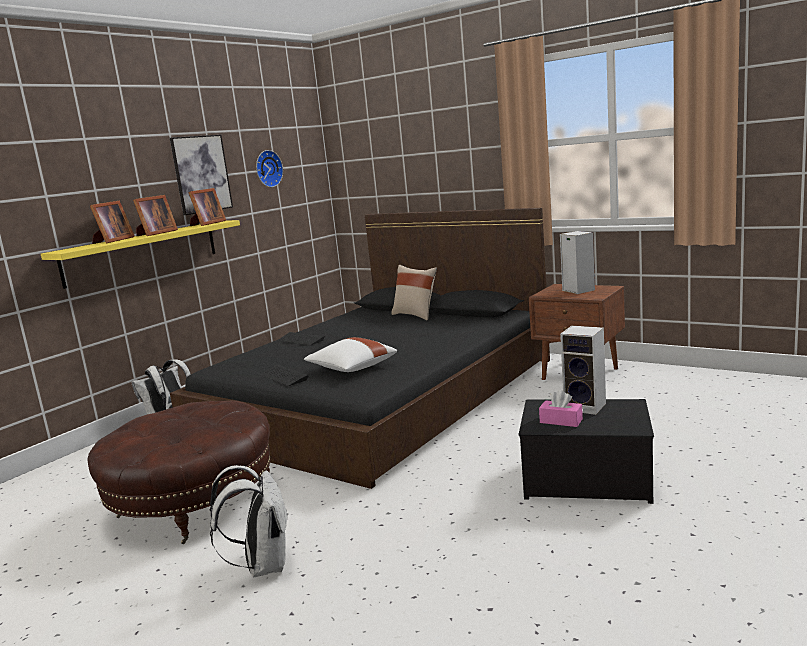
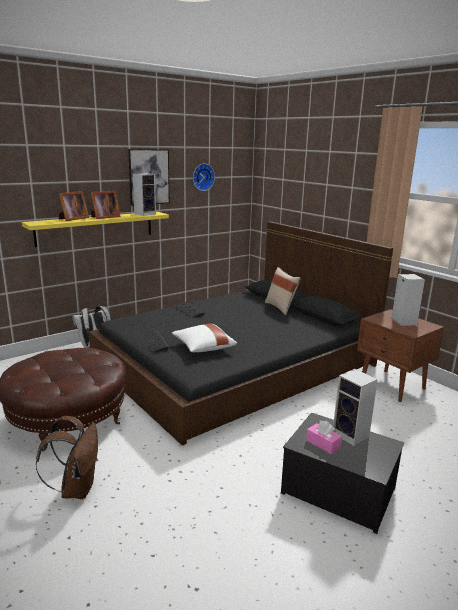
camera: 15 degrees right, 5 degrees up
(207, 224) = (145, 214): picture frame -> speaker
(263, 565) = (76, 488): white backpack -> brown backpack

